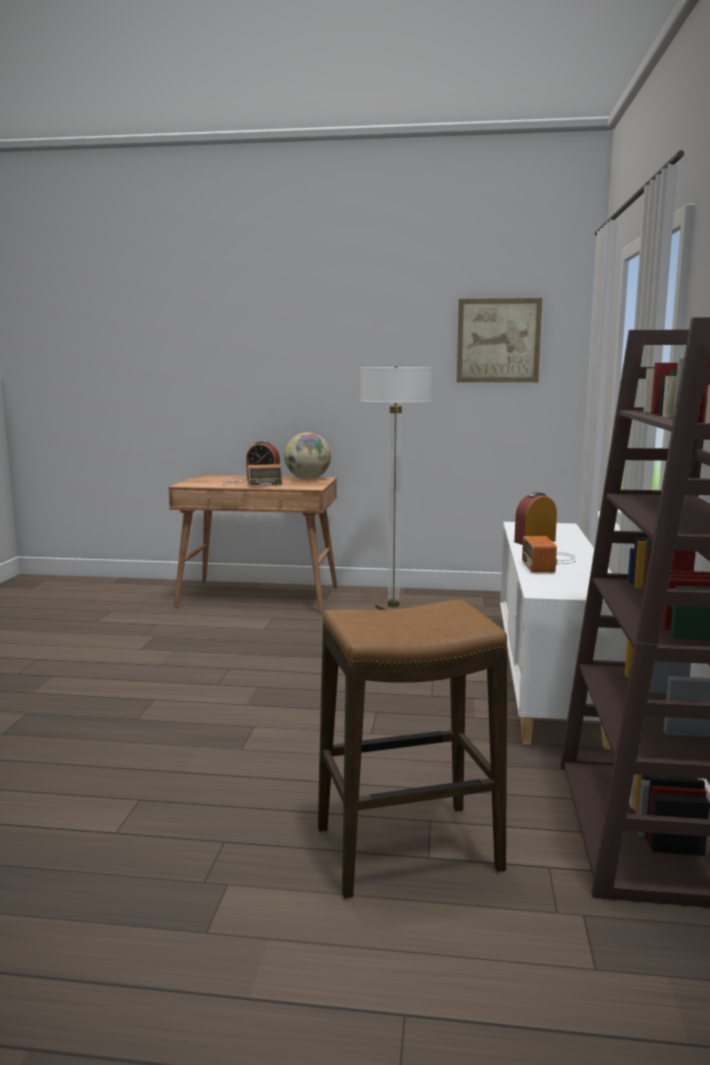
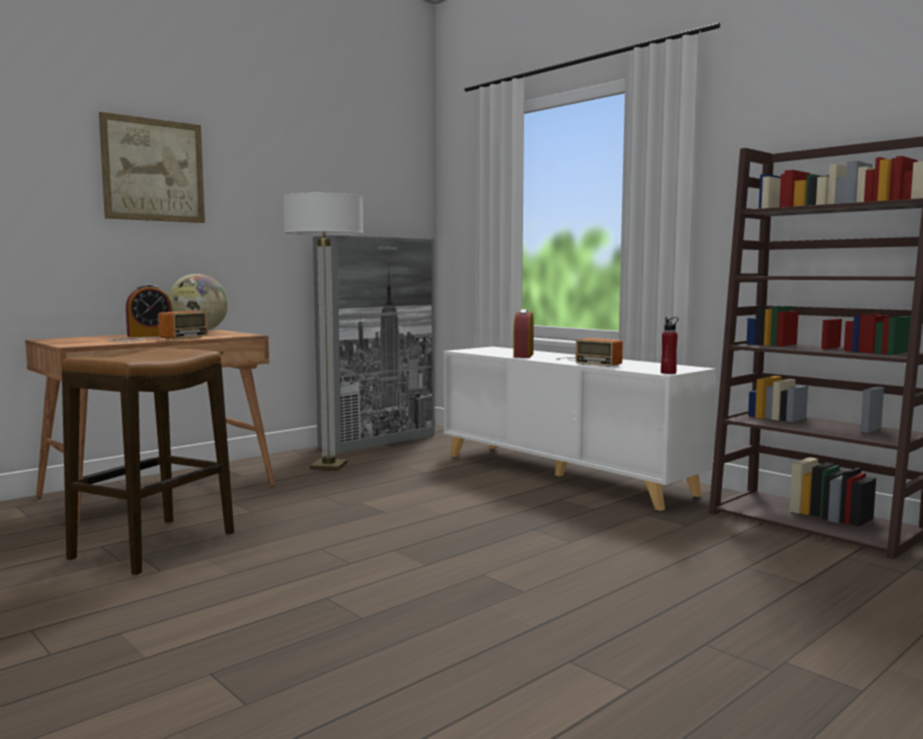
camera: 50 degrees left, 5 degrees down
(407, 850) = (786, 586): stool -> stool (154, 546)
(489, 596) = (378, 440): none -> grey cabinet
(498, 340) = (363, 182): picture -> picture (153, 170)
(542, 594) = (668, 373): none -> red bottle

